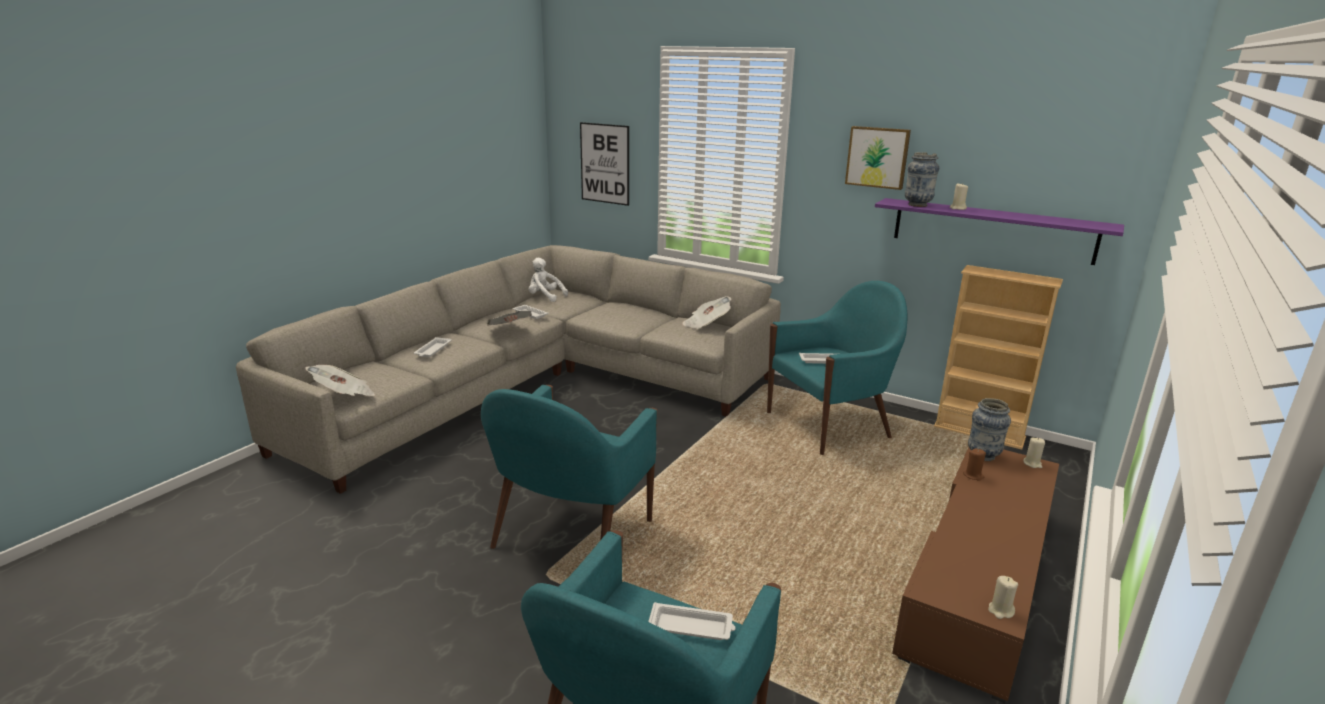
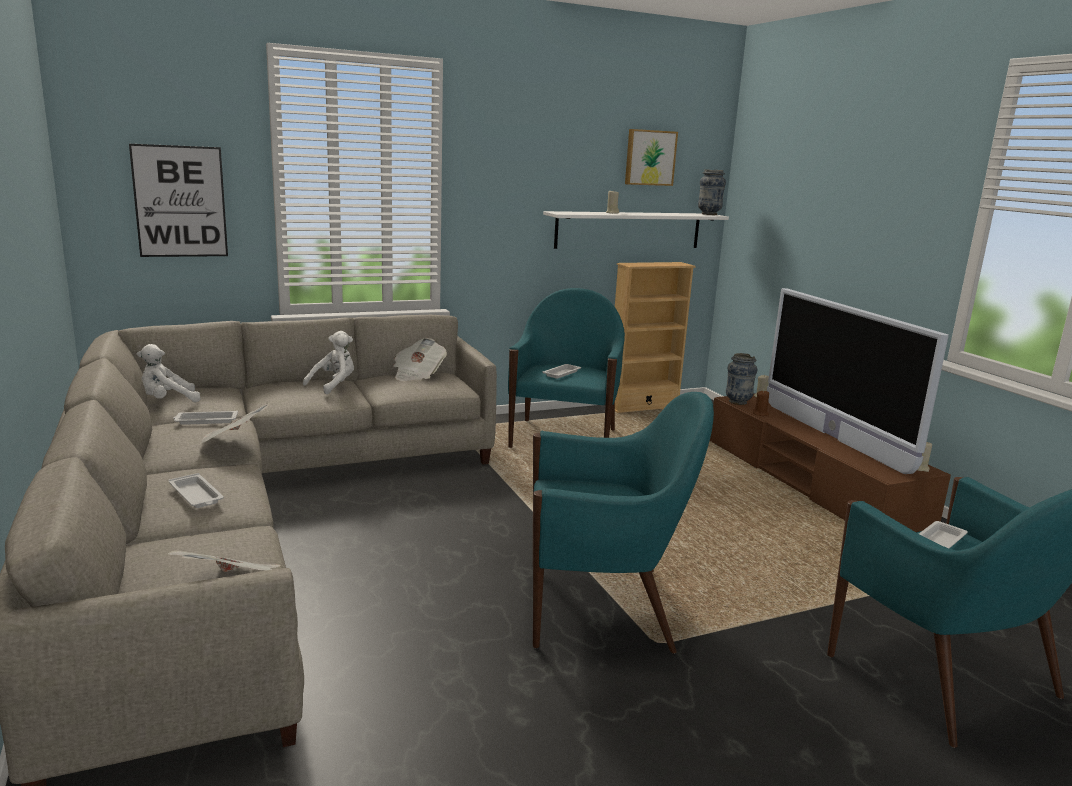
camera: 55 degrees left, 5 degrees down
(571, 536) = (603, 606): turquoise armchair -> turquoise armchair turned 60 degrees counterclockwise
(641, 315) = (334, 385): none -> white plush toy
(877, 157) = (533, 172): picture -> picture (649, 157)
(917, 205) = (584, 213): vase -> vase (709, 214)
(990, 532) = (832, 437): none -> television
(992, 230) = (629, 230): purple shelf -> white shelf

